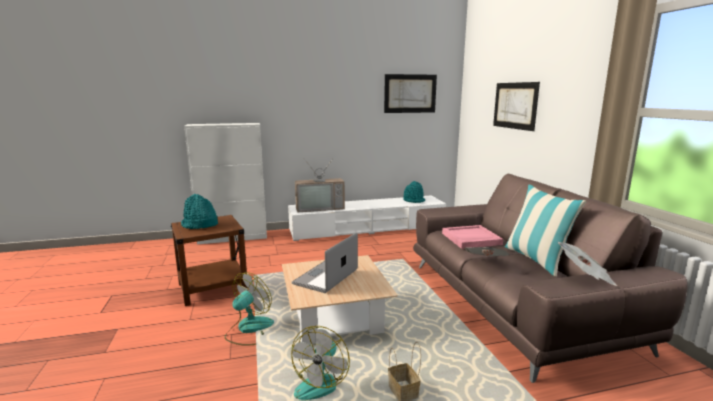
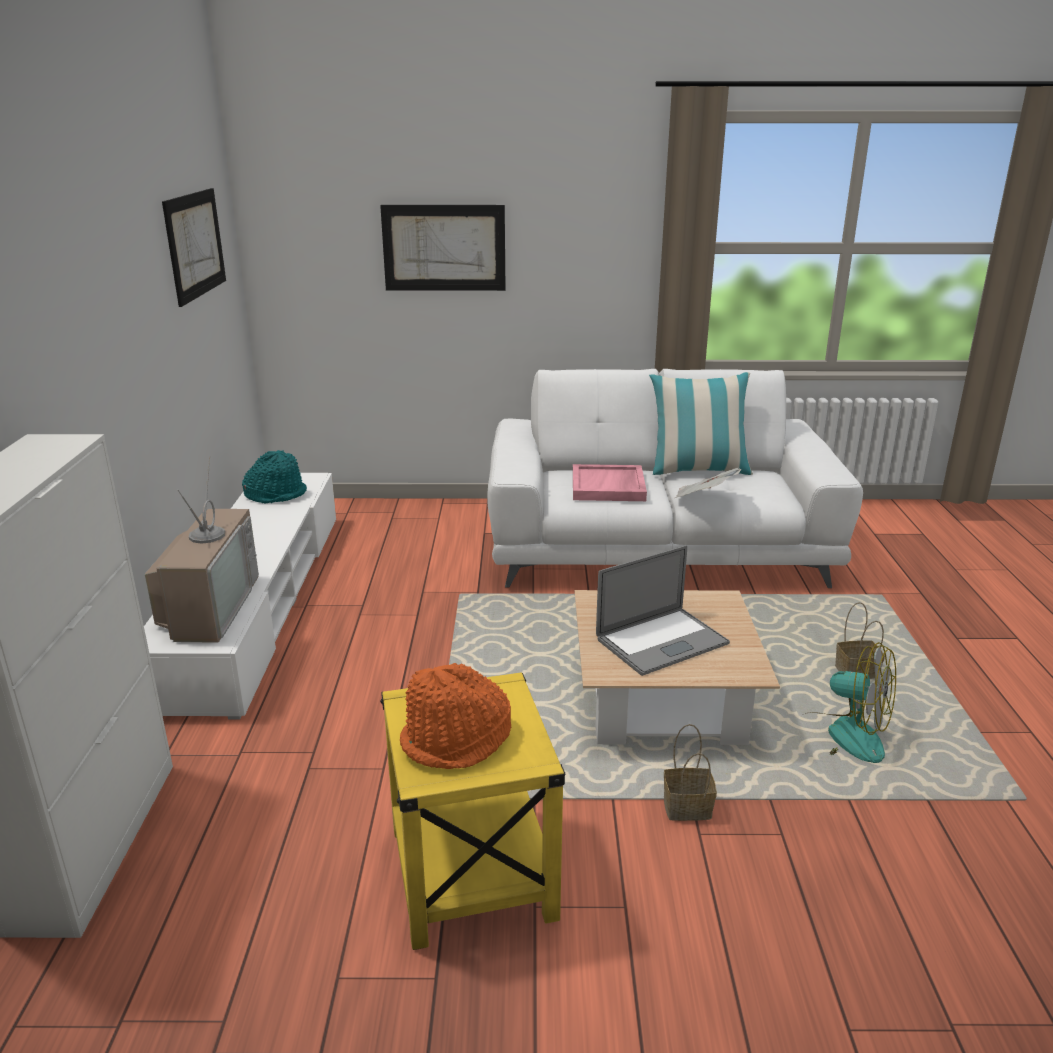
camera: 75 degrees left, 10 degrees up
(199, 225) = (457, 740): turquoise hat -> orange hat
(213, 288) = (471, 872): brown side table -> yellow side table
(249, 329) = (685, 808): fan -> basket
(326, 277) = (661, 641): laptop -> laptop turned 75 degrees counterclockwise
(514, 303) = (657, 547): brown sofa -> white sofa
(585, 276) = (808, 454): newspaper -> none

